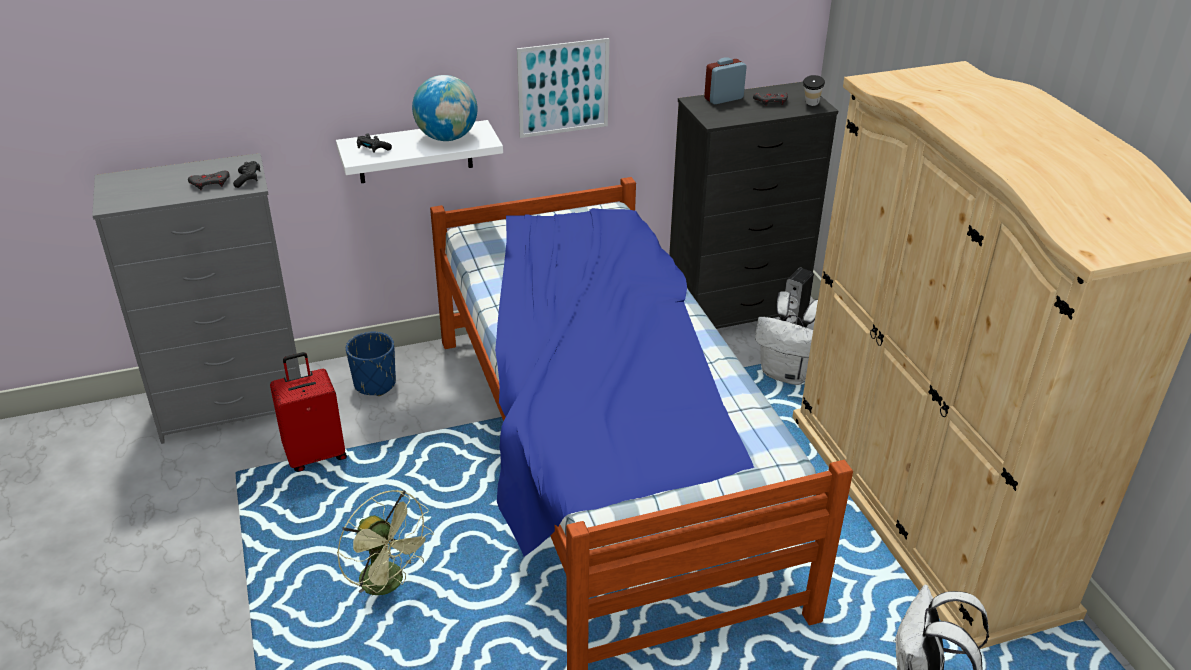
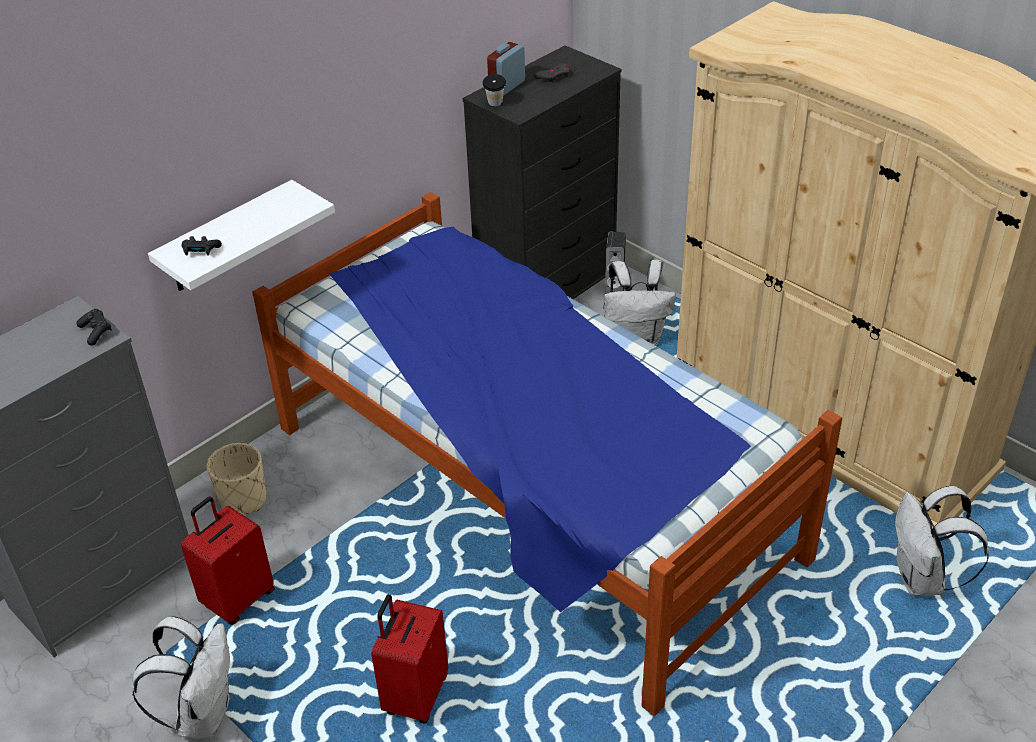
camera: 25 degrees left, 5 degrees up
(210, 183) = (56, 350): grey game controller -> none
(227, 528) = (203, 714): none -> white backpack
(375, 384) = (243, 500): blue planter -> beige planter
(389, 584) = (414, 695): green fan -> red suitcase
(447, 138) = (268, 213): globe -> none
(563, 88) = (356, 122): picture -> none
(810, 105) = (592, 69): cup -> cup (495, 105)

